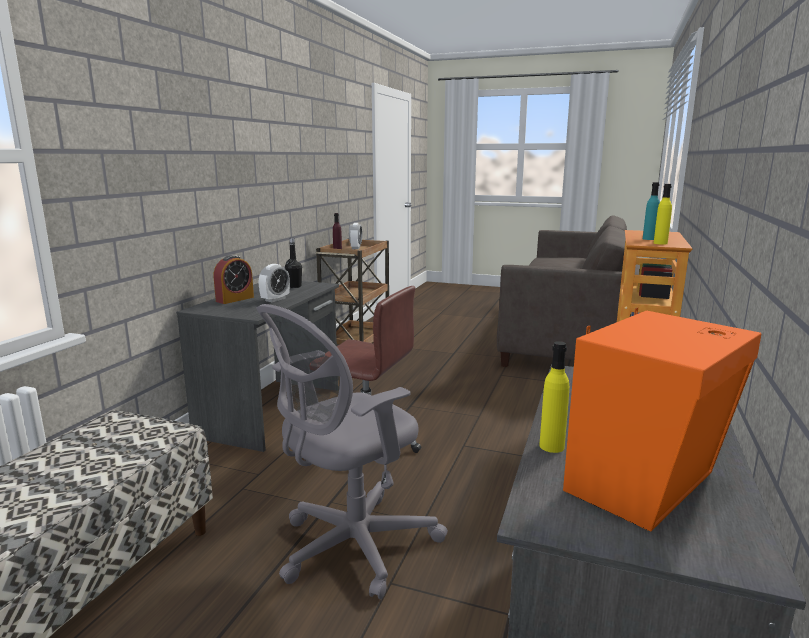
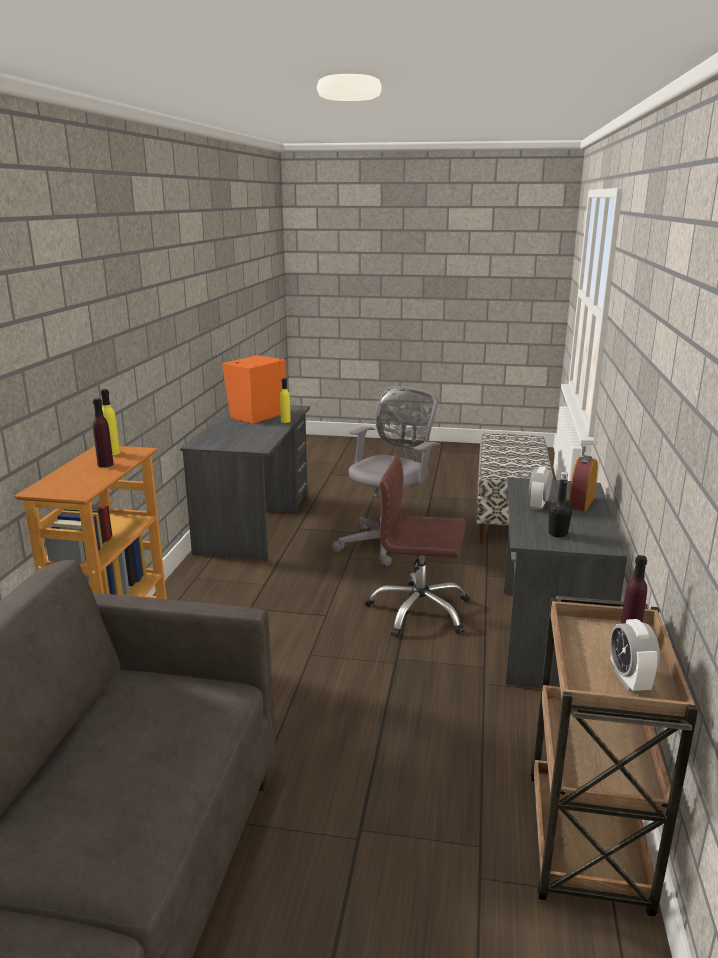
camera: 170 degrees right, 5 degrees up
(649, 239) = (105, 465): turquoise bottle -> purple bottle

